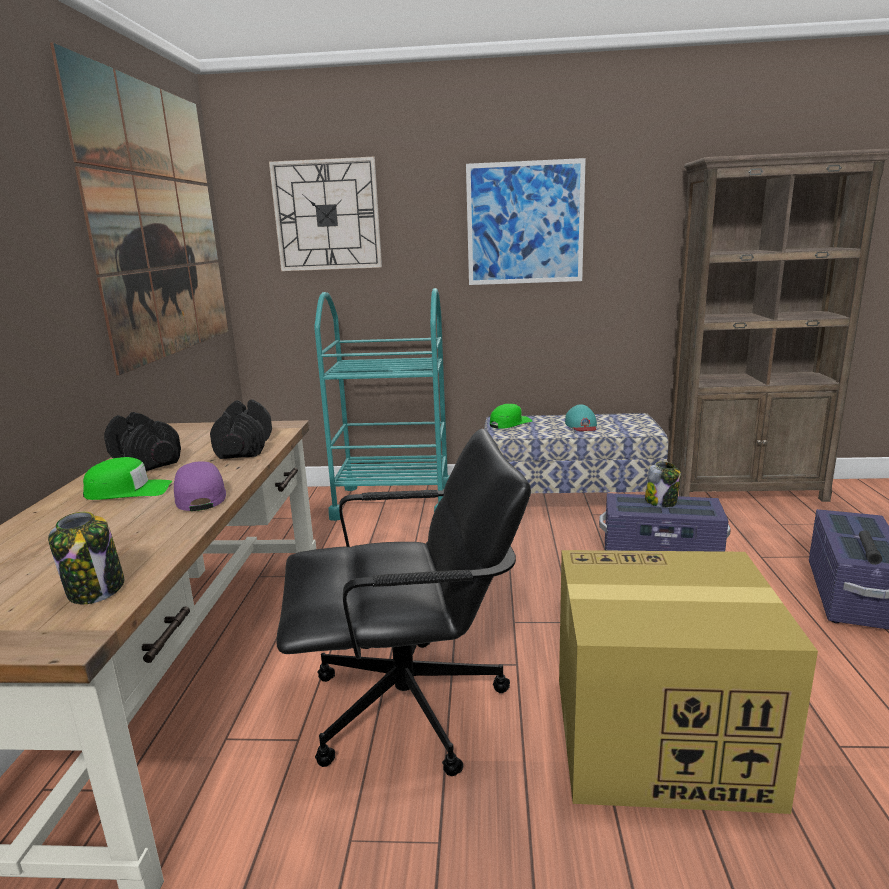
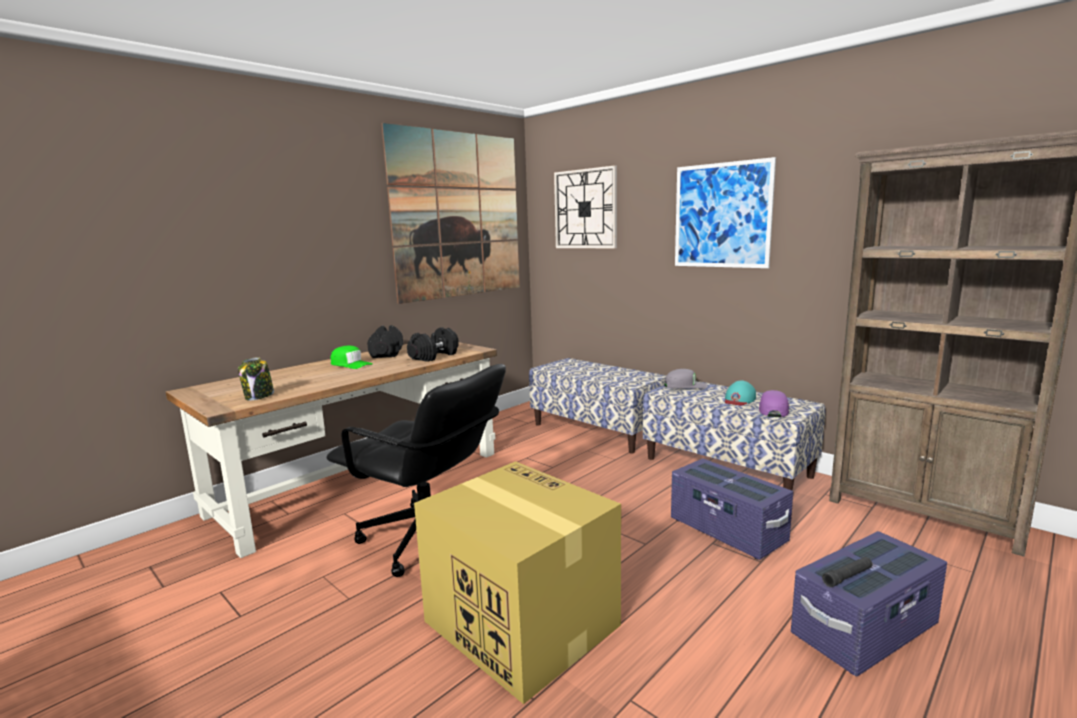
camera: 40 degrees right, 5 degrees down
(200, 496) = (366, 373): purple cap -> purple cap (773, 410)
(393, 502) = (597, 430): turquoise cart -> bench
(510, 423) = (685, 386): green cap -> grey cap
(661, 502) = (733, 477): jar -> none

